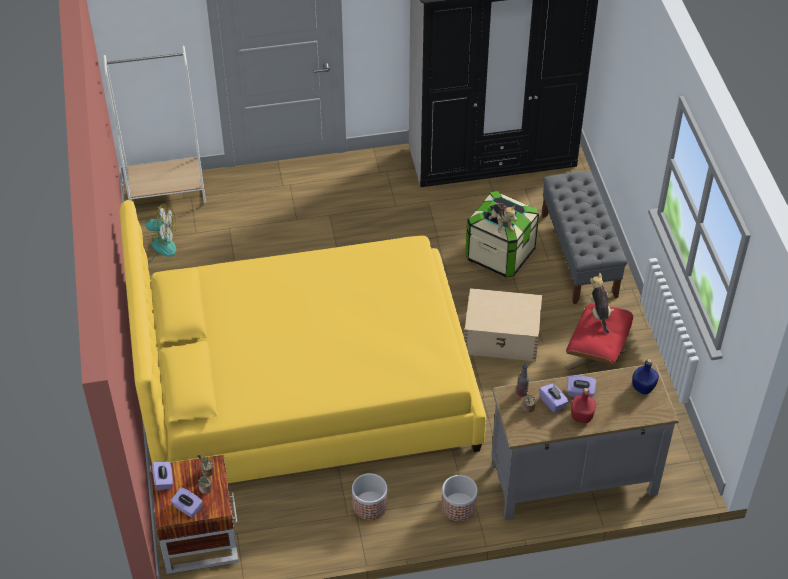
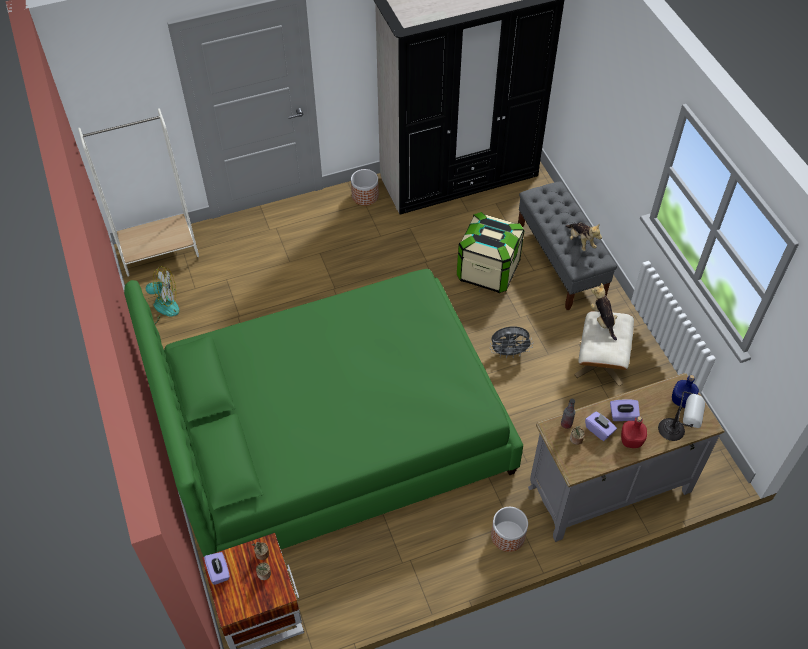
camera: 10 degrees left, 5 degrees up
(187, 508) = (249, 599): purple tissue box -> none
(306, 388) = (334, 433): yellow bed -> green bed
(369, 505) = (421, 548): planter -> planter (365, 196)
(501, 223) = (492, 244): plush toy -> plush toy (580, 241)
(502, 337) = (509, 353): beige storage box -> grey fan
(596, 359) = (601, 362): red ottoman -> beige ottoman
(630, 413) = (677, 430): none -> table lamp

